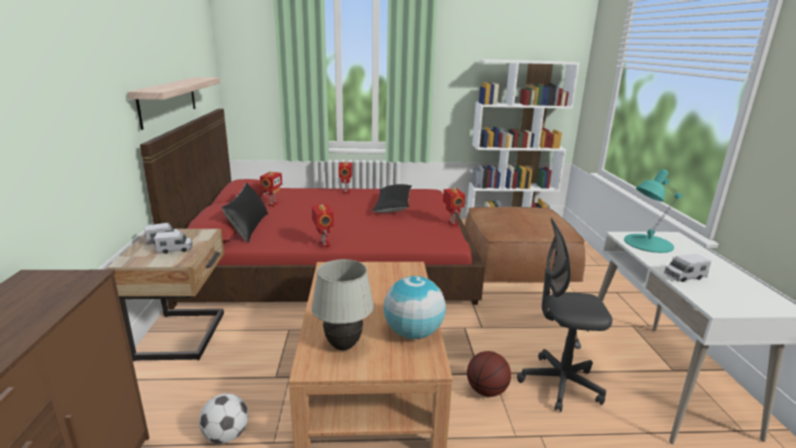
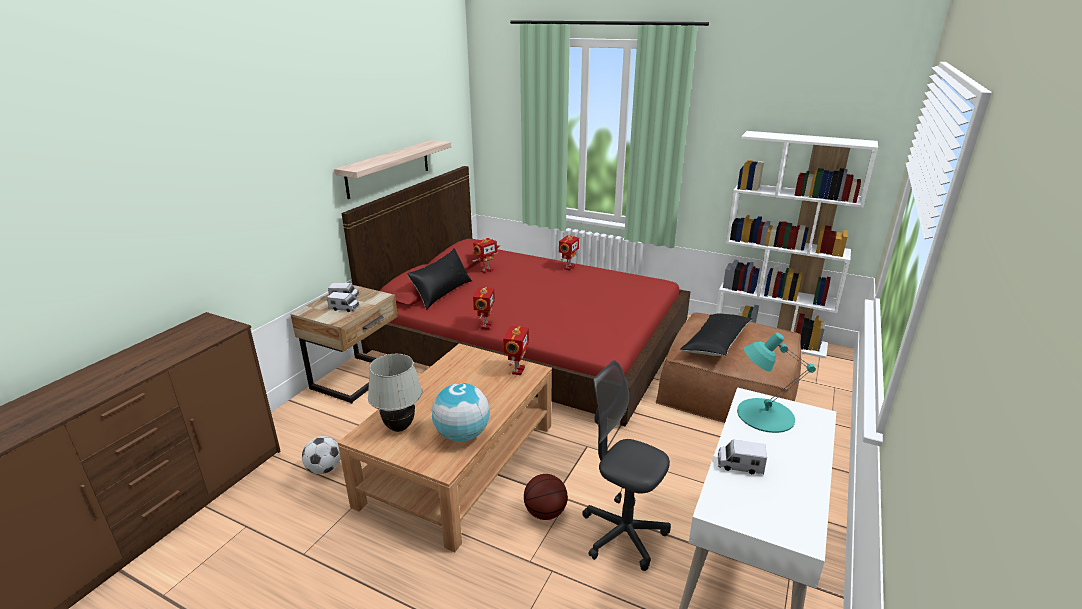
camera: 30 degrees right, 5 degrees up
(393, 205) = (598, 294): black pillow -> black pillow (716, 343)
(452, 223) = (635, 330): toy robot -> toy robot (517, 370)

